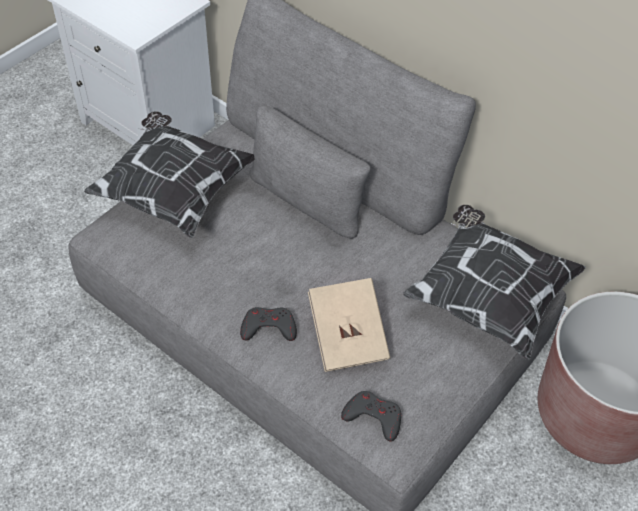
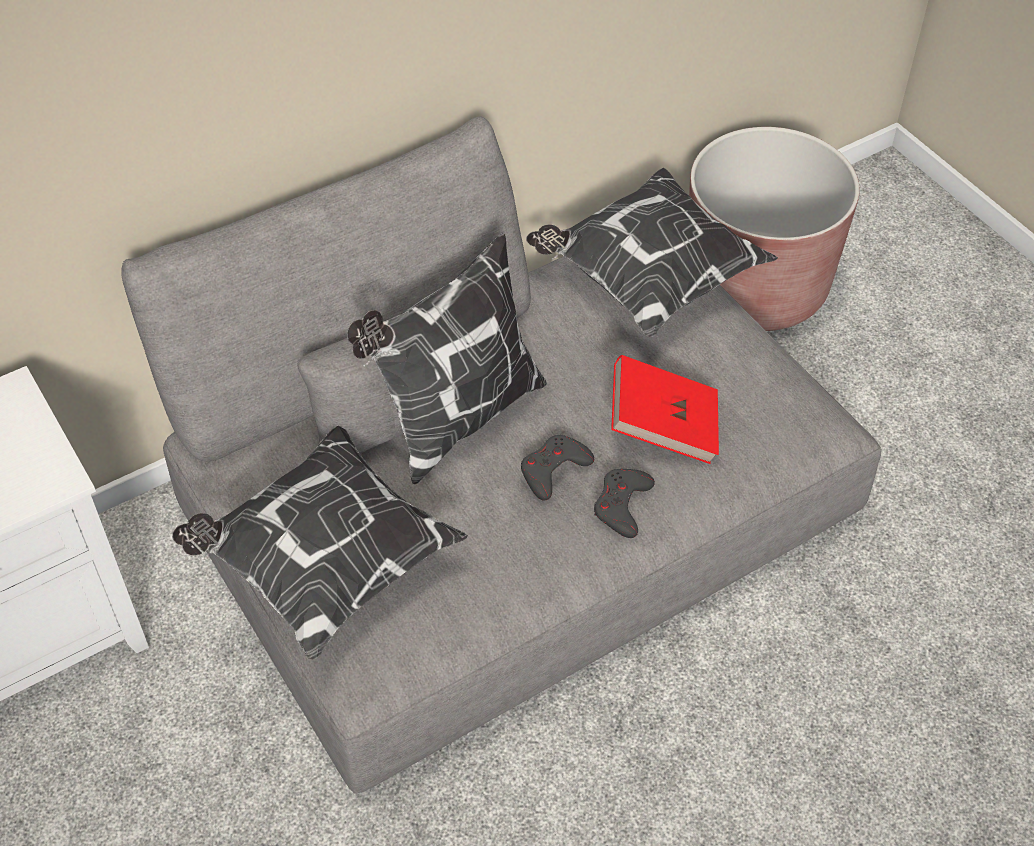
camera: 70 degrees left, 0 degrees up
(308, 223) = (457, 419): none -> pillow
(348, 337) = (663, 427): beige book -> red book
(373, 417) = (788, 434): grey game controller -> grey game controller (553, 470)

